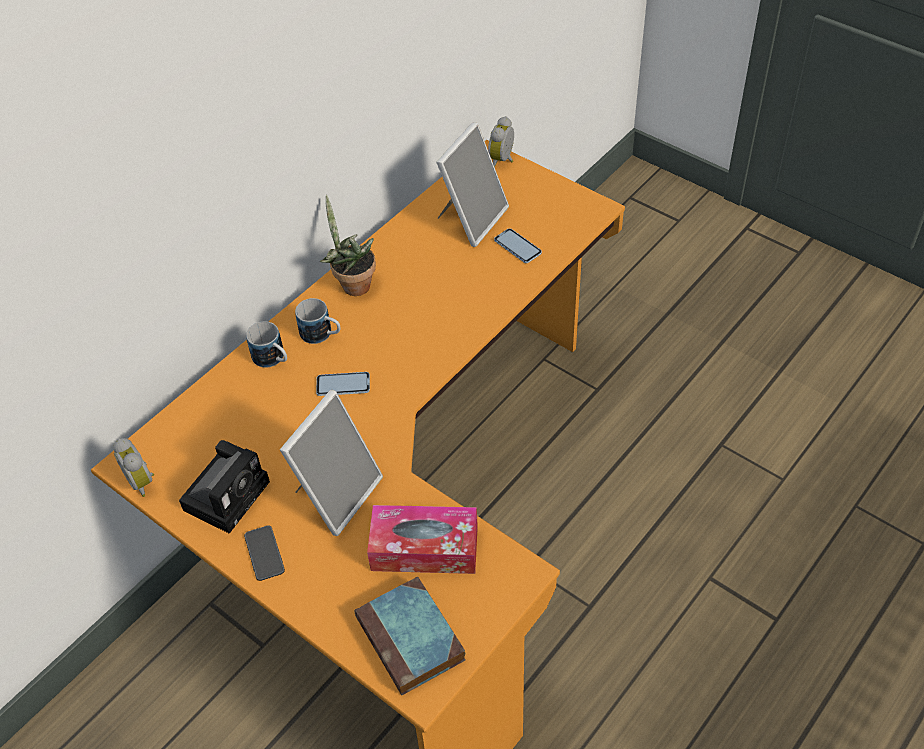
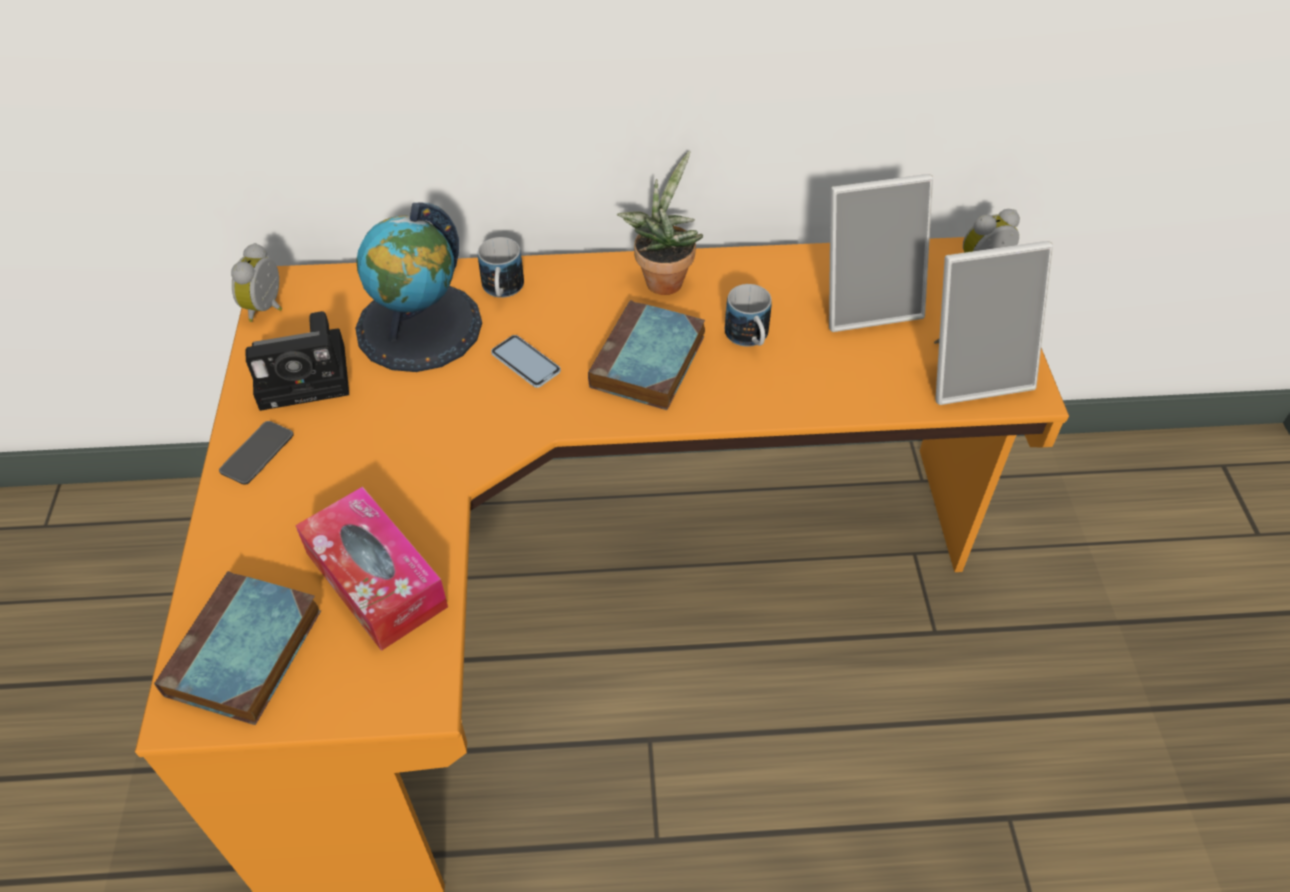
camera: 45 degrees right, 0 degrees up
(254, 415) = (419, 327): none -> globe
(322, 335) = (572, 302): mug -> mug (749, 339)
(336, 493) = (381, 456): picture frame -> picture frame (973, 371)
(407, 334) = (647, 363): none -> book
(517, 247) = (878, 366): phone -> none

